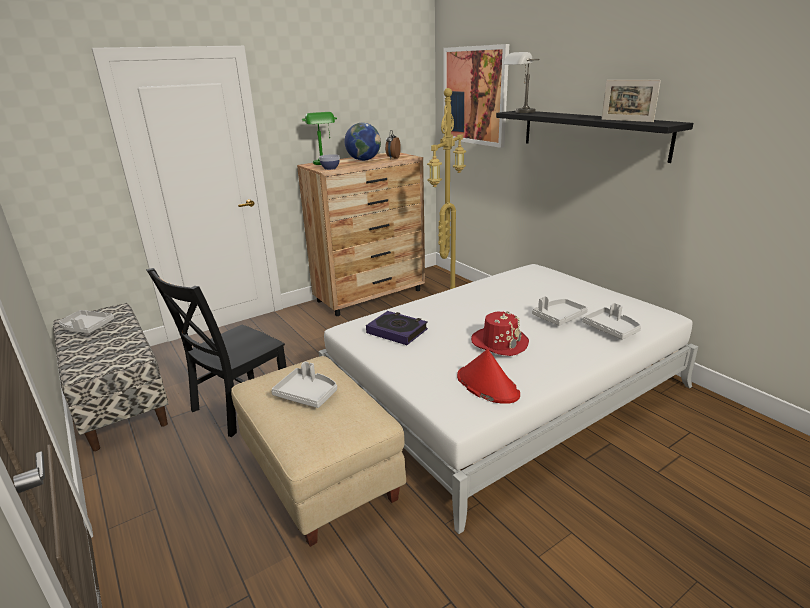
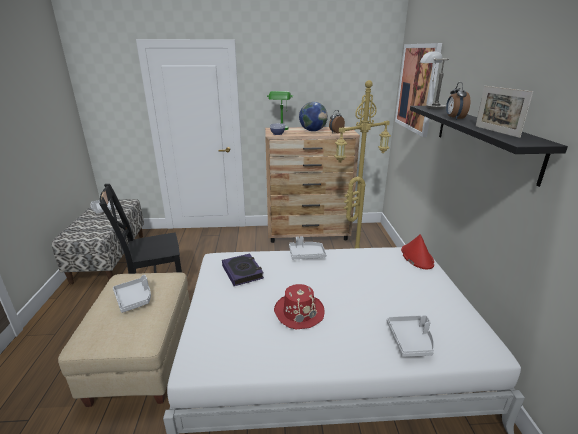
camera: 30 degrees right, 0 degrees up
(487, 385) = (243, 347): red hat -> red hat (416, 257)
(558, 317) = (376, 308): grey tray -> grey tray (306, 254)
(568, 117) = (454, 118): none -> alarm clock

